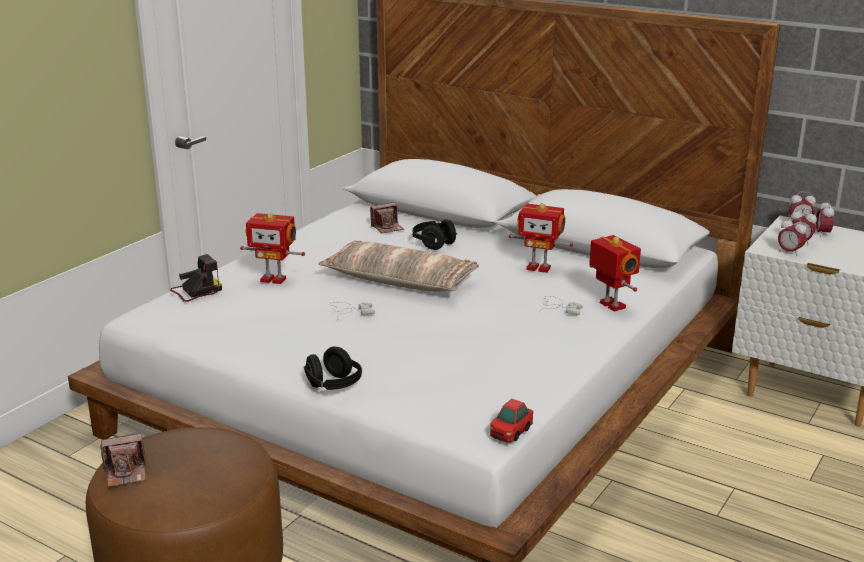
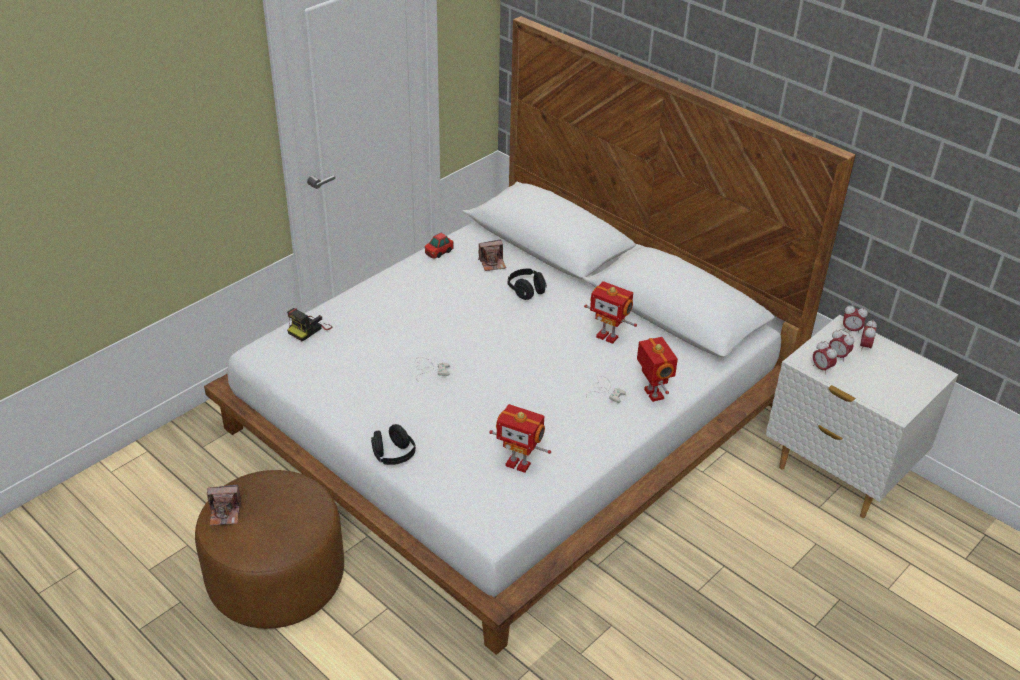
camera: 10 degrees right, 15 degrees up
(196, 291) = (309, 329): camera -> camera turned 150 degrees clockwise
(274, 279) = (376, 322): toy robot -> toy robot (518, 463)
(400, 280) = (481, 337): pillow -> none
(510, 432) = (515, 528): toy car -> toy car (438, 252)

